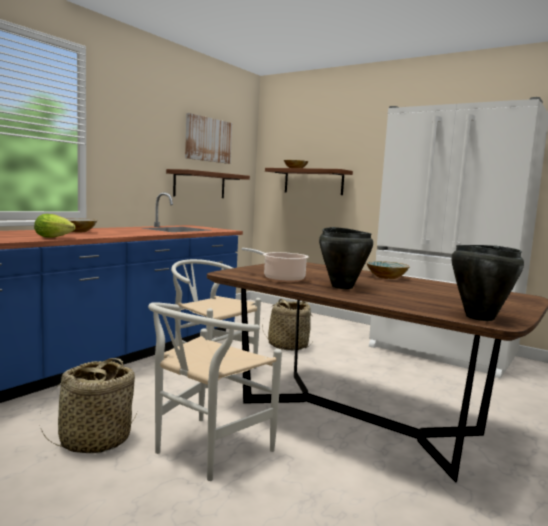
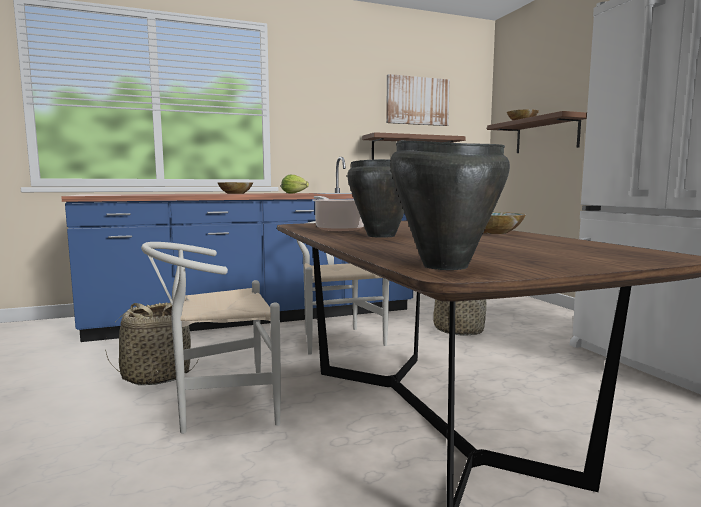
camera: 35 degrees right, 0 degrees up
(55, 237) = (189, 194): lettuce -> lettuce (295, 193)

